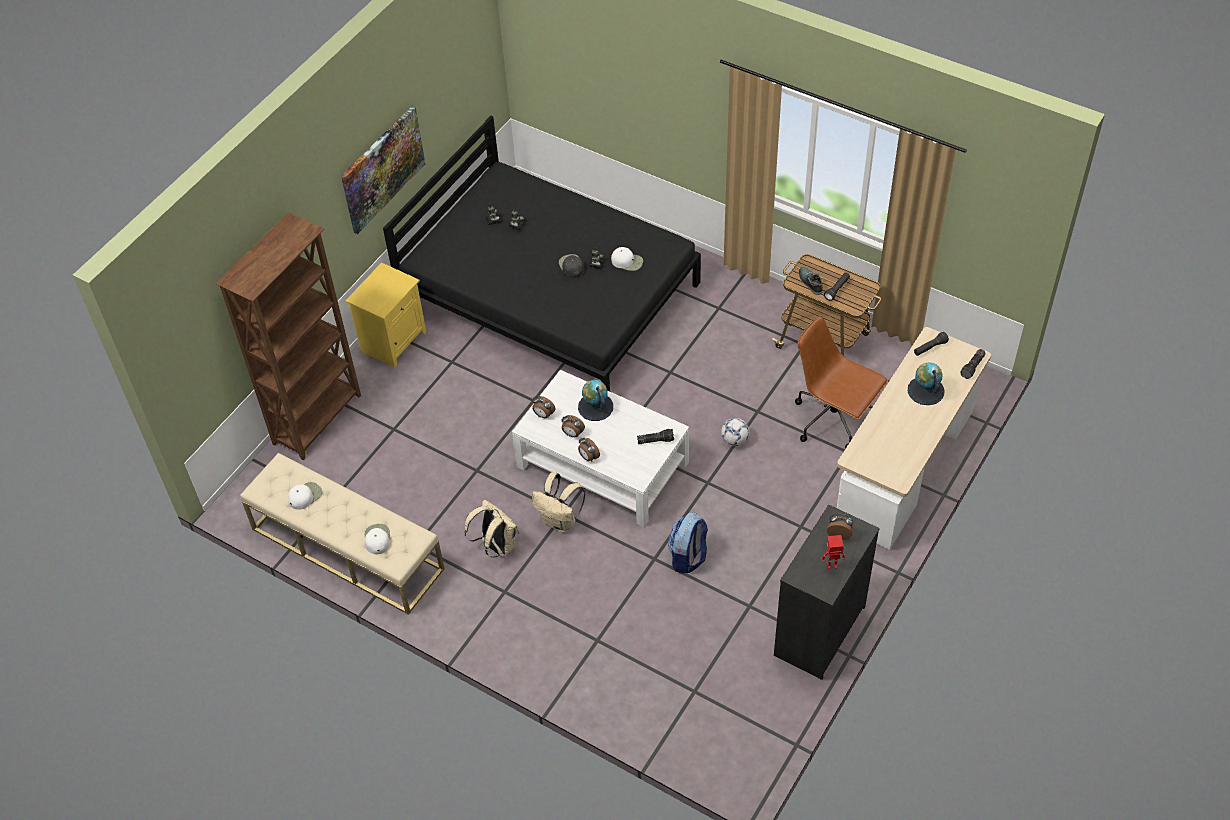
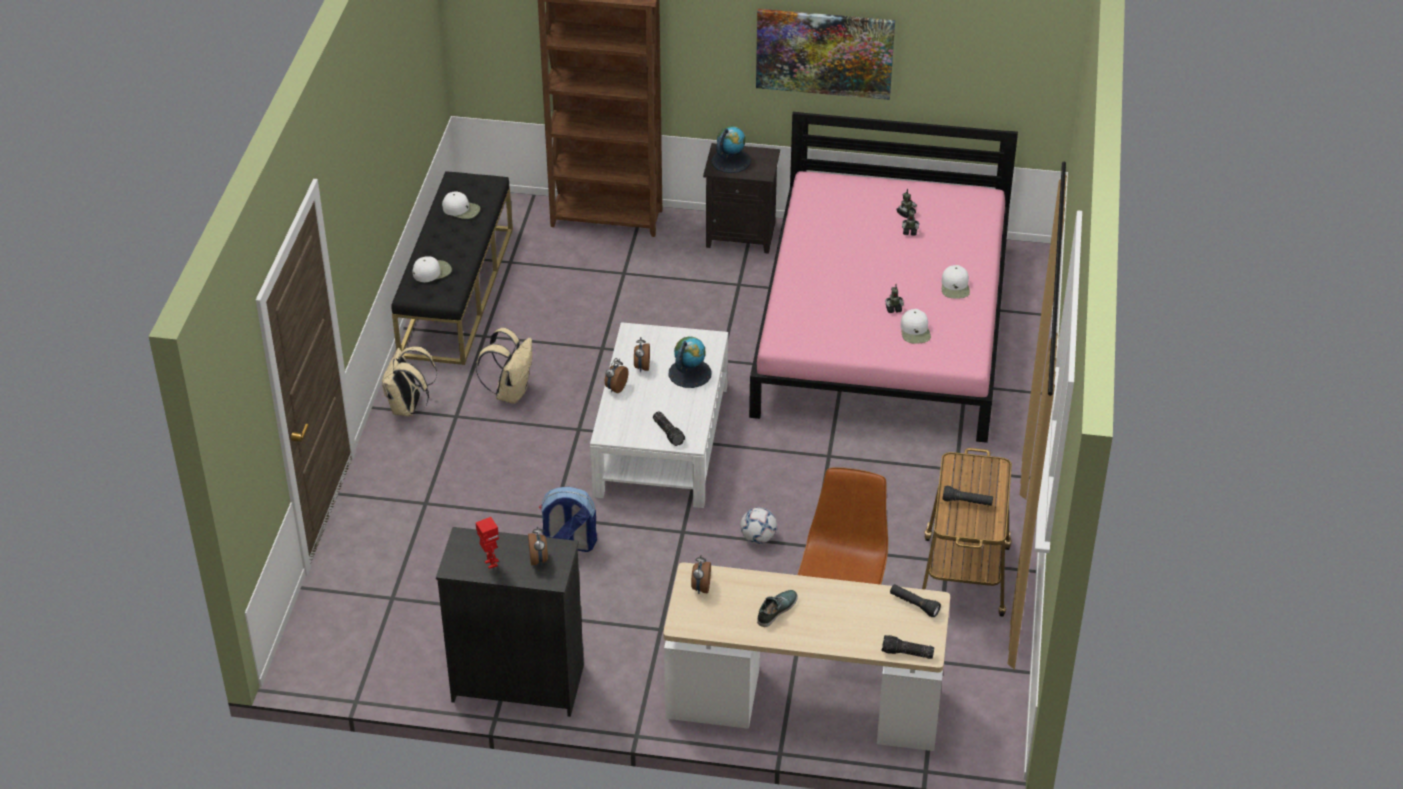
camera: 65 degrees right, 10 degrees down
(347, 549) = (456, 291): beige bench -> black bench
(393, 340) = (742, 234): yellow nightstand -> black nightstand
(543, 415) = (656, 338): alarm clock -> alarm clock (700, 588)
(550, 294) = (884, 326): black bed -> pink bed
(560, 521) = (567, 430): beige backpack -> beige backpack (408, 408)
(571, 266) = (878, 290): black cap -> none
(592, 223) = (955, 287): none -> white cap
(810, 282) = (963, 476): shoe -> shoe (776, 610)
(925, 390) = (839, 616): globe -> globe (730, 161)

